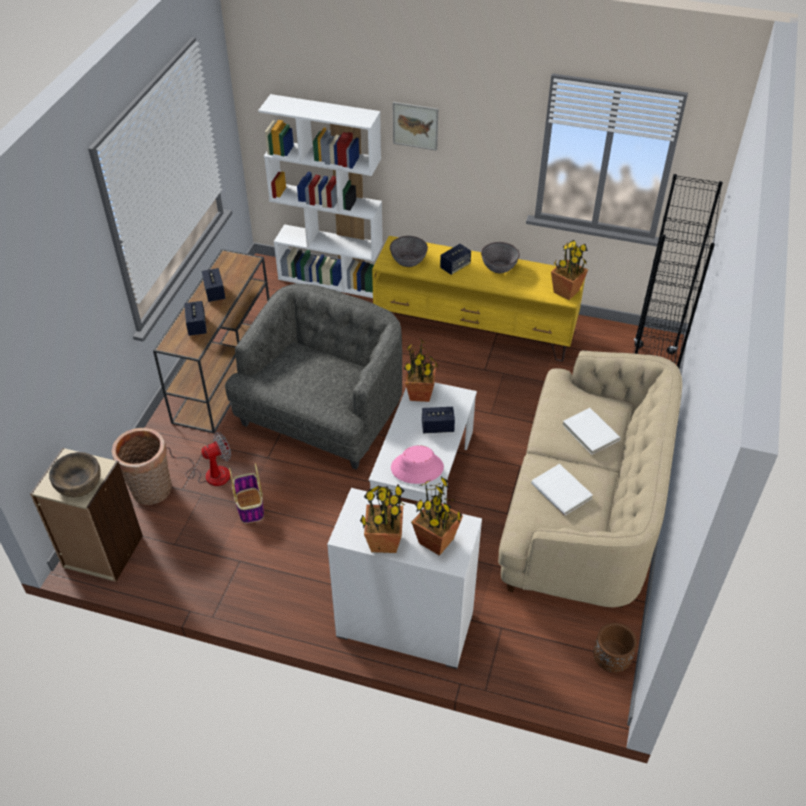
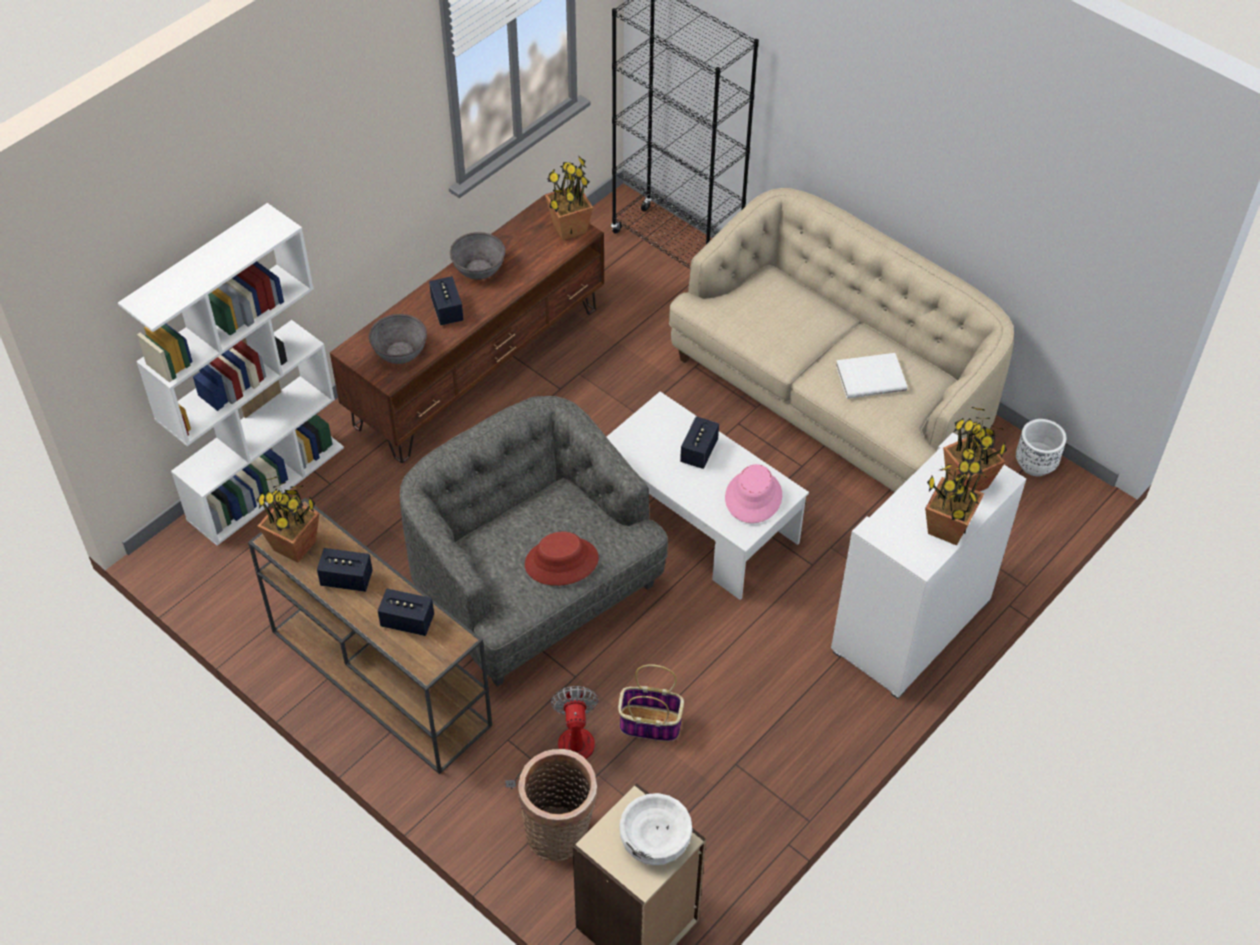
camera: 65 degrees left, 5 degrees up
(79, 483) = (655, 840): brown bowl -> white bowl
(299, 388) = (561, 562): none -> red hat
(415, 125) = (306, 186): picture -> none
(420, 394) = (632, 446): potted plant -> potted plant (295, 545)
(475, 328) = (478, 365): yellow tv stand -> brown tv stand
(589, 433) = (798, 316): white book -> none
(611, 660) = (1035, 464): brown planter -> white planter

